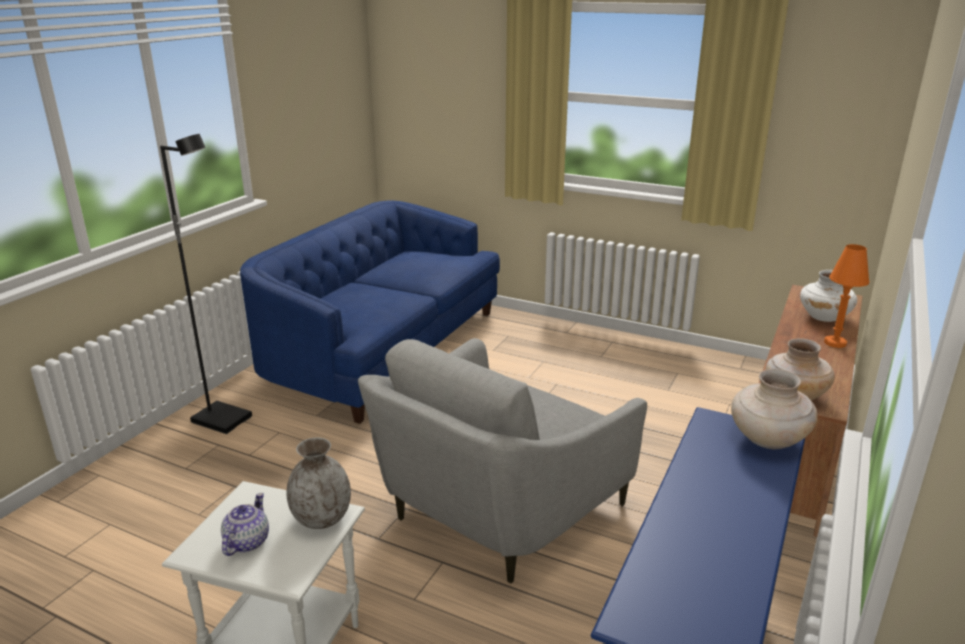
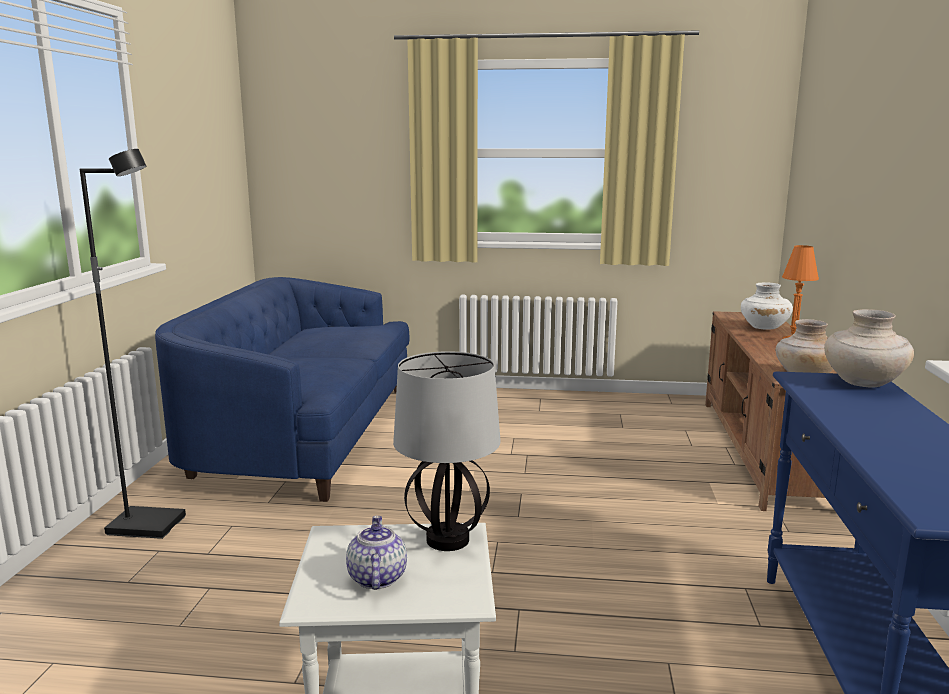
camera: 20 degrees left, 10 degrees down
(321, 519) = (448, 540): grey vase -> table lamp
(497, 510) = (540, 551): grey armchair -> none

